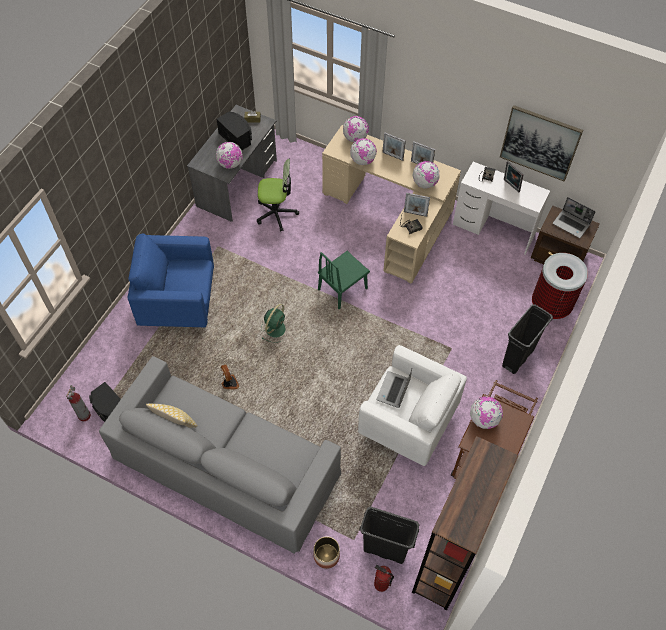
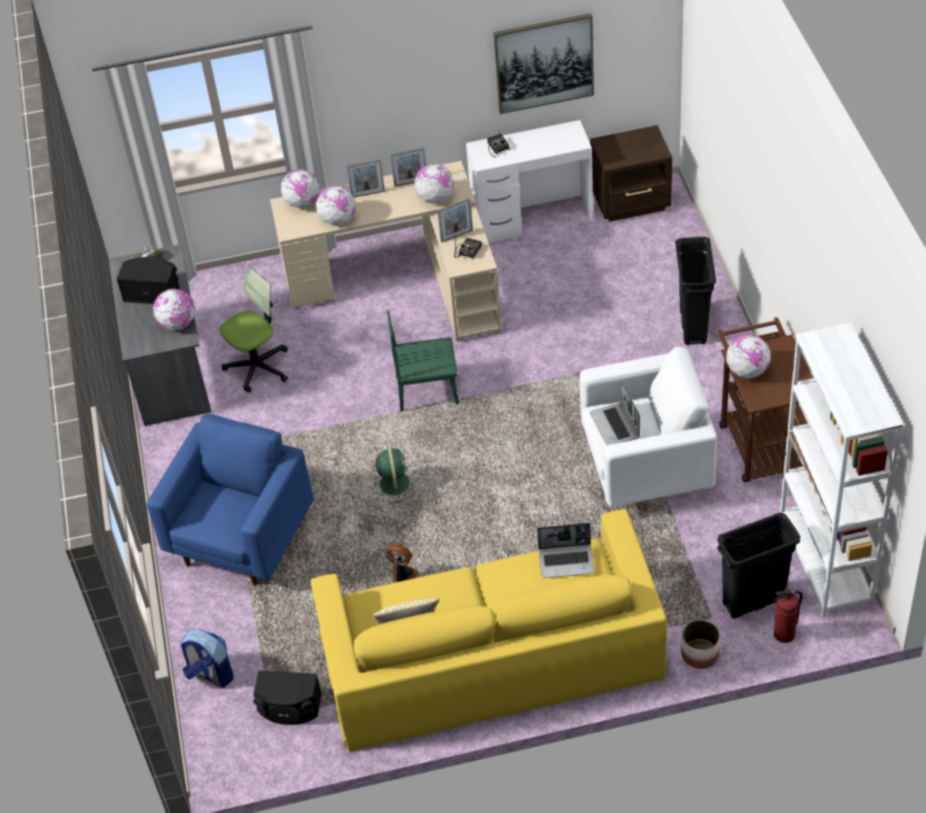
camera: 35 degrees left, 10 degrees down
(84, 415) = (261, 737): fire extinguisher -> none
(96, 363) = (210, 674): none -> backpack
(178, 302) = (242, 539): blue armchair -> blue armchair turned 150 degrees clockwise
(225, 464) = (491, 656): grey sofa -> yellow sofa
(342, 289) = (427, 390): green chair -> green chair turned 75 degrees clockwise
(447, 560) = (825, 562): brown bookcase -> white bookcase
(510, 186) = (534, 141): picture frame -> none
(550, 305) = (673, 253): trash can -> none
(571, 224) = (630, 144): laptop -> laptop (567, 561)

